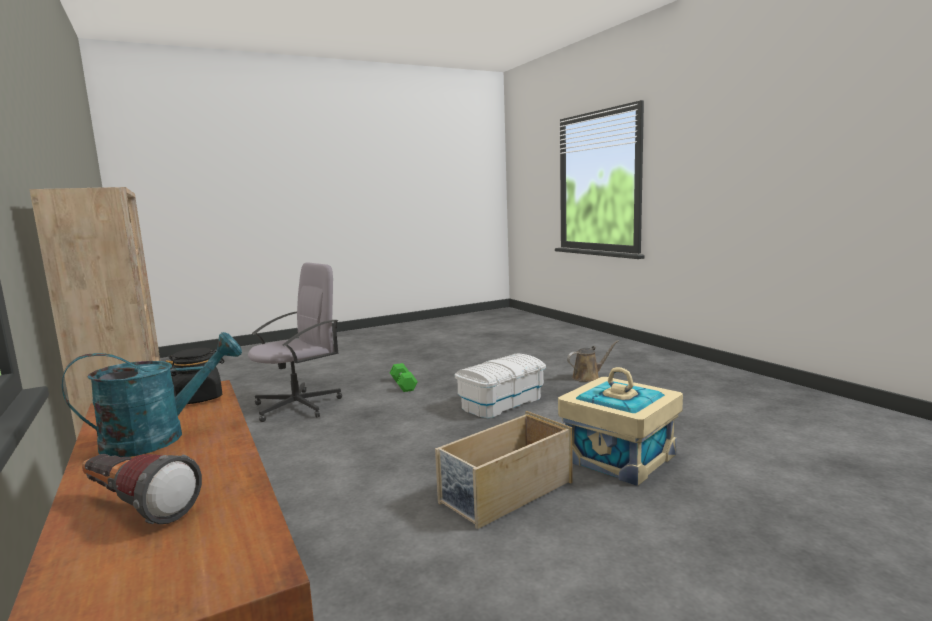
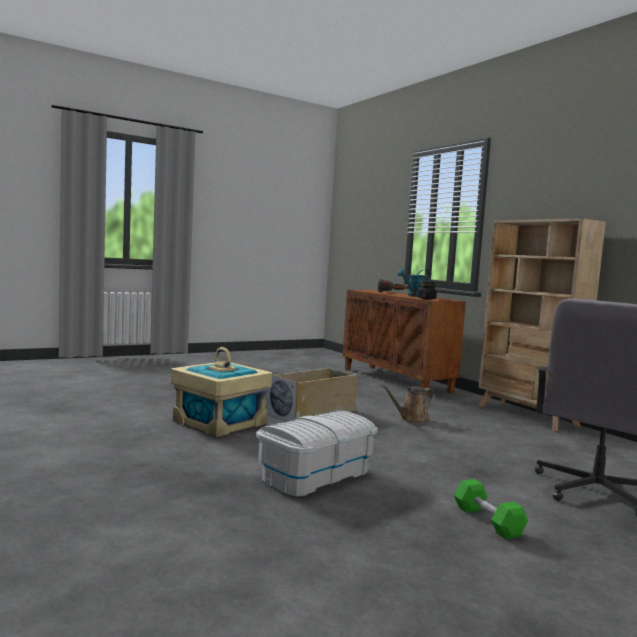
camera: 175 degrees right, 5 degrees down
(588, 377) = (158, 515): brown watering can -> brown watering can (411, 419)

